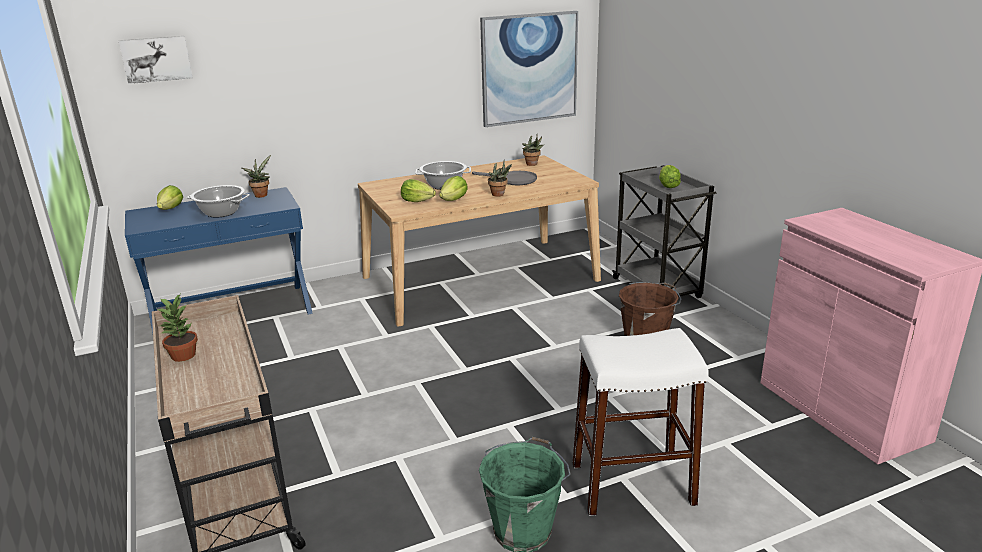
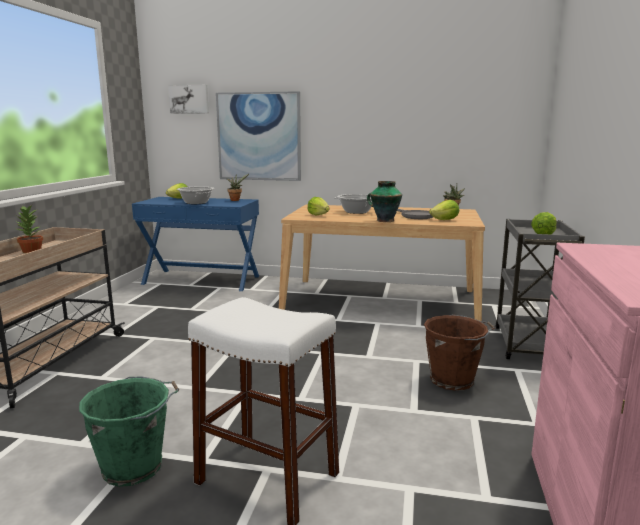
camera: 35 degrees right, 10 degrees down
(454, 200) = (344, 218): lettuce -> lettuce (445, 220)
(499, 194) = (384, 220): potted plant -> vase
(529, 68) = (472, 131): picture -> picture (259, 136)

